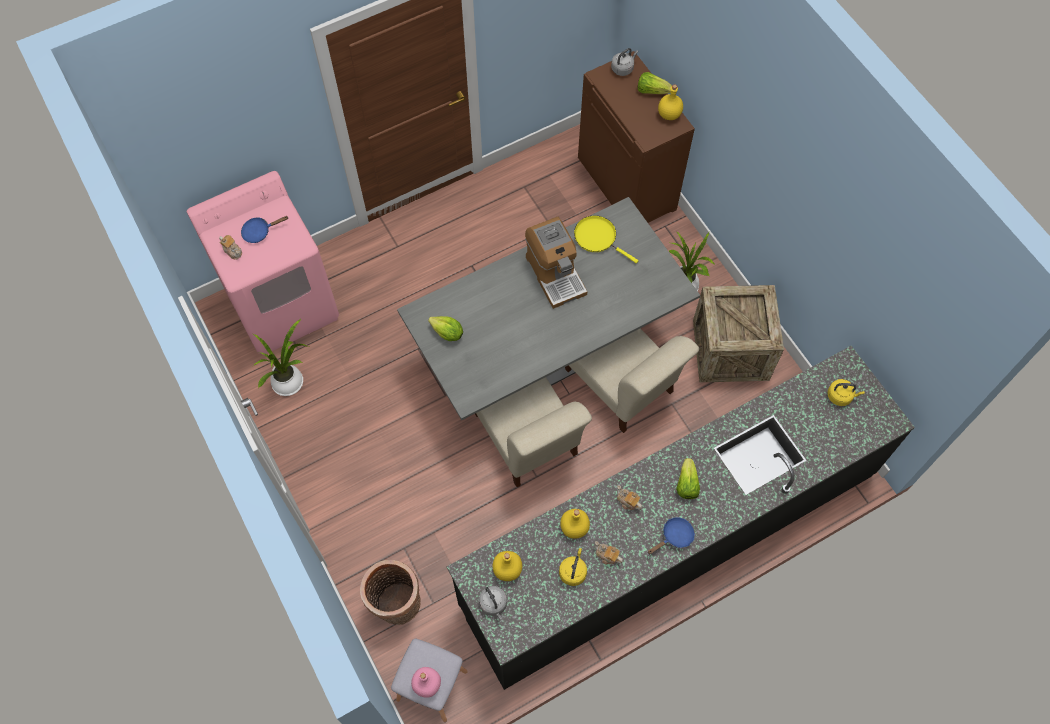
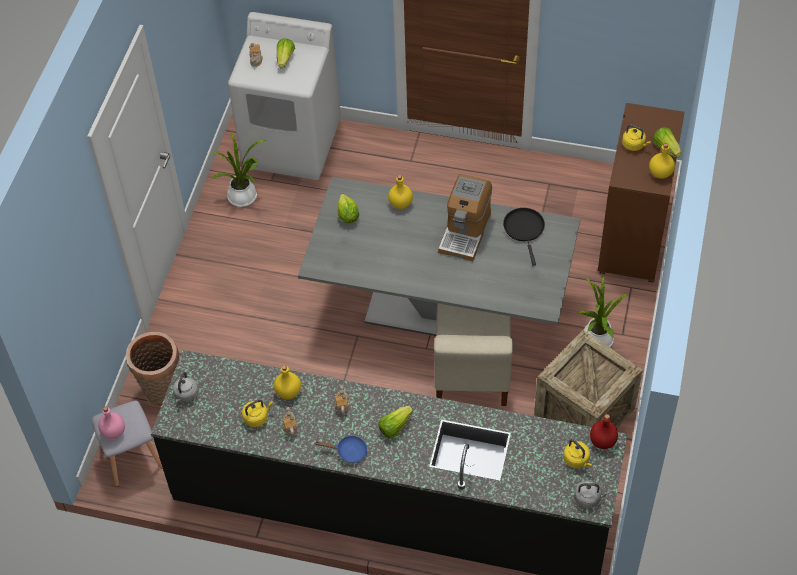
camera: 45 degrees right, 10 degrees down
(259, 232) = (285, 59): blue frying pan -> lettuce
(283, 304) = (292, 144): pink washing machine -> white washing machine
(507, 570) = (217, 382): yellow bottle -> yellow bottle (400, 204)
(527, 438) = (363, 355): beige chair -> none
(597, 237) = (524, 229): yellow frying pan -> black frying pan
(623, 68) = (661, 118): grey kettle -> grey kettle (588, 498)
(626, 105) = (634, 145): none -> yellow kettle
(842, 365) = (603, 441): none -> red bottle

